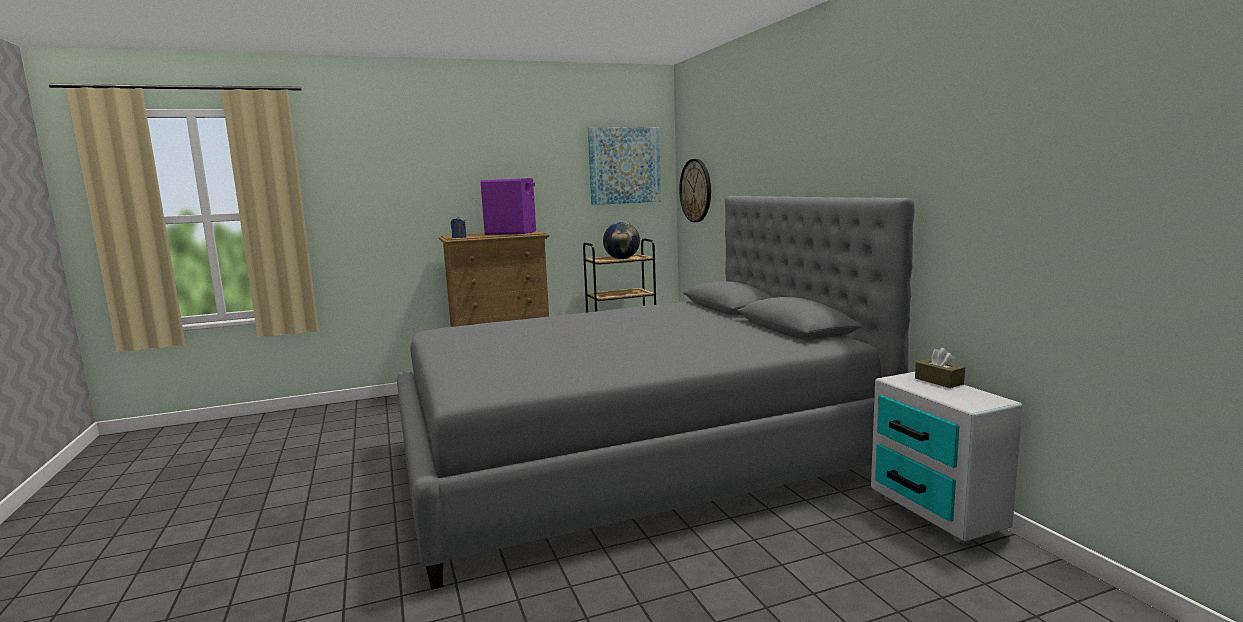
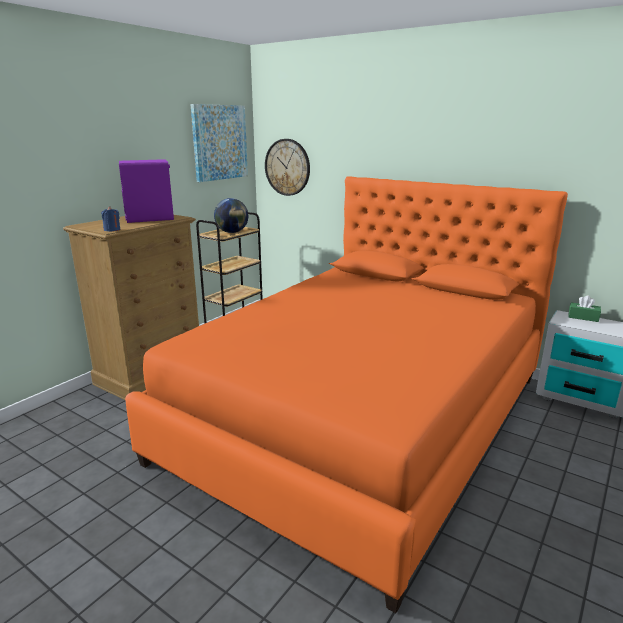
camera: 35 degrees left, 10 degrees up
(632, 459) = (363, 417): grey bed -> orange bed
(939, 381) = (583, 317): brown tissue box -> green tissue box

